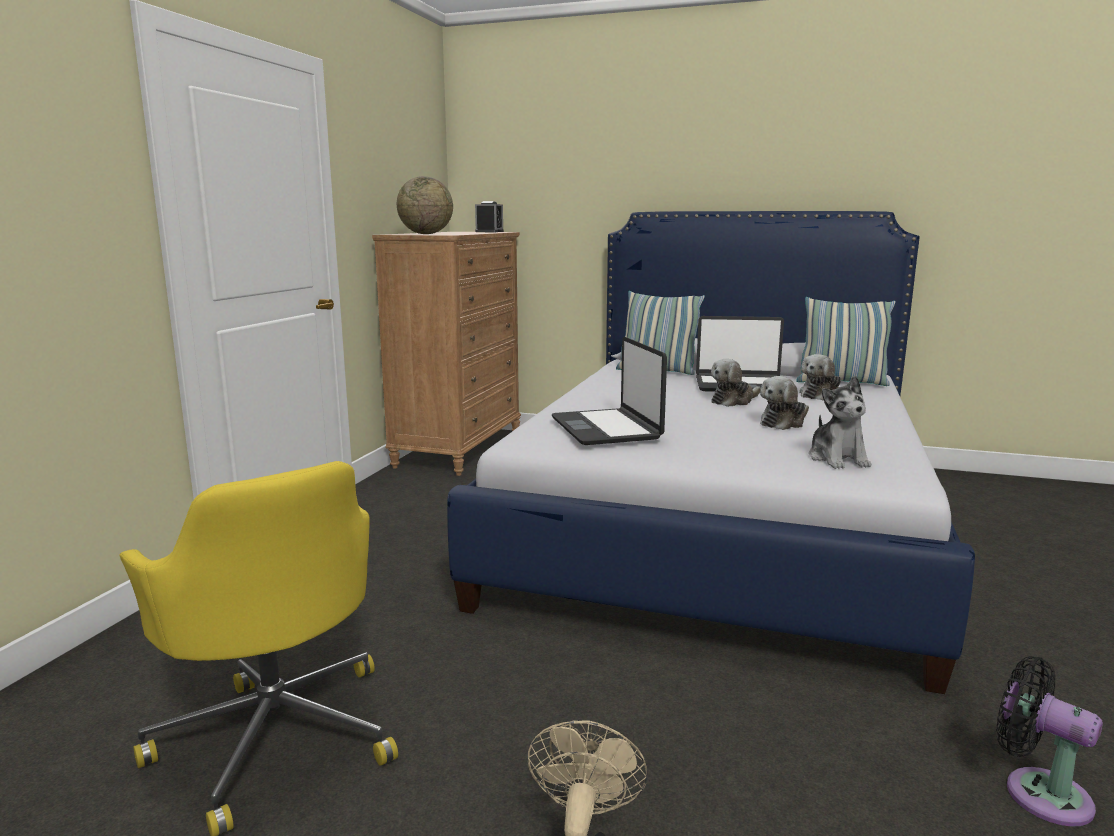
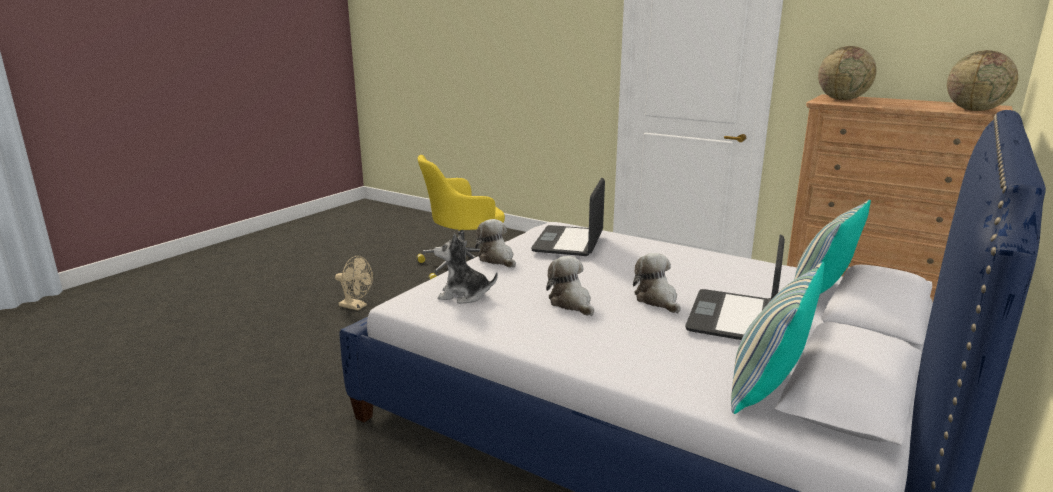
camera: 105 degrees right, 5 degrees up
(489, 232) = (975, 110): alarm clock -> globe
(607, 428) = (569, 242): laptop -> laptop turned 75 degrees counterclockwise
(820, 394) = (686, 351): plush toy -> plush toy (497, 259)
(1038, 792) = (275, 411): black fan -> none

